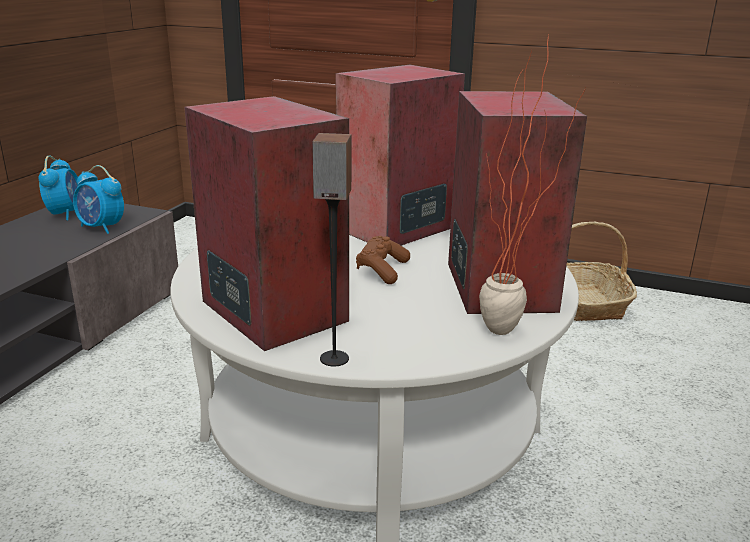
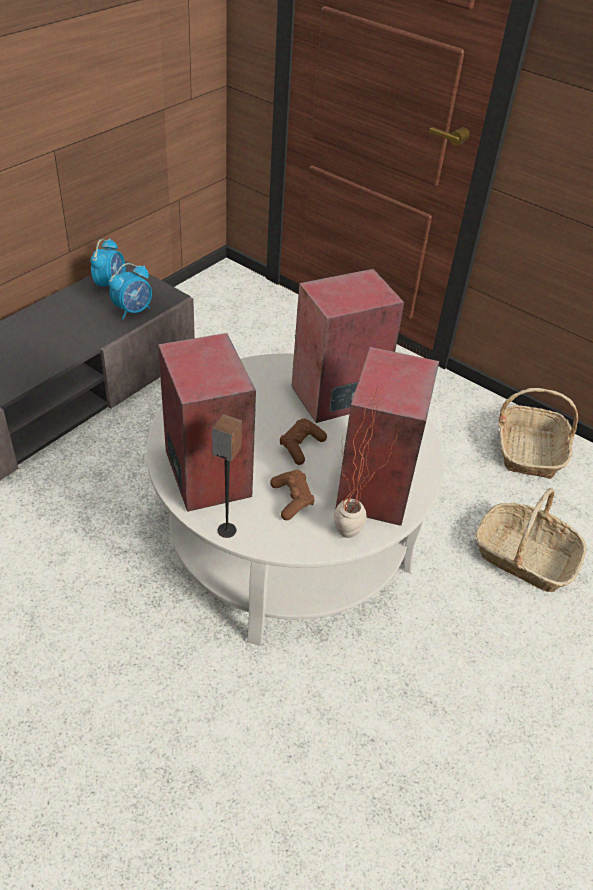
camera: 15 degrees right, 20 degrees up
(101, 228) = (133, 310): alarm clock -> alarm clock turned 90 degrees counterclockwise
(405, 315) = (292, 500): none -> brown game controller
(650, 389) = (524, 557): none -> basket

